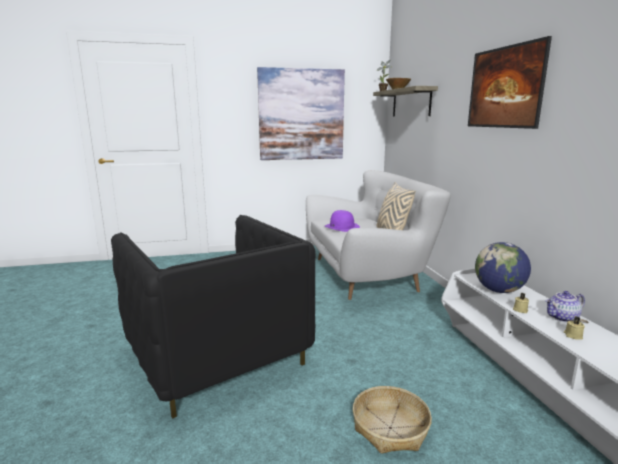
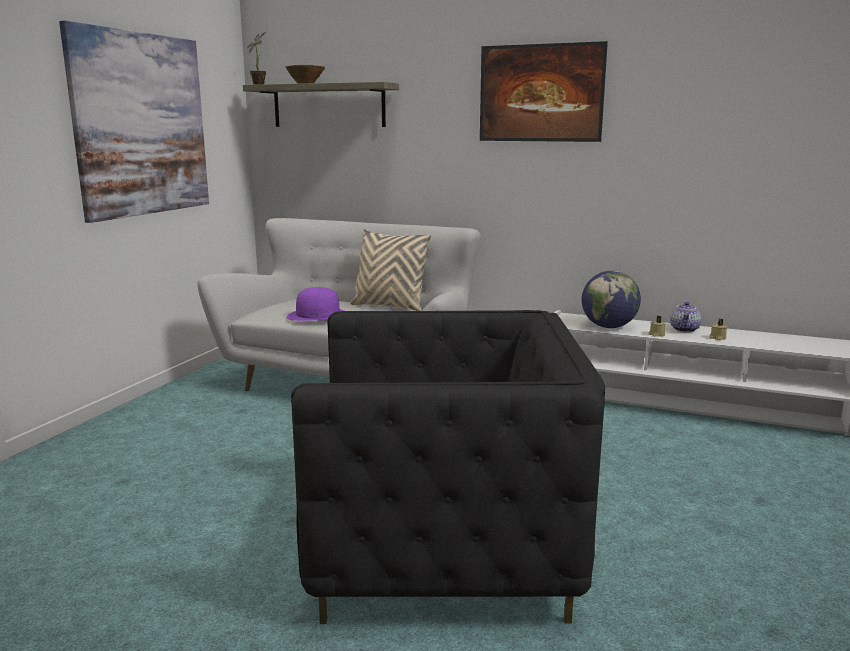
camera: 55 degrees left, 0 degrees up
(390, 428) = (692, 488): basket -> none

